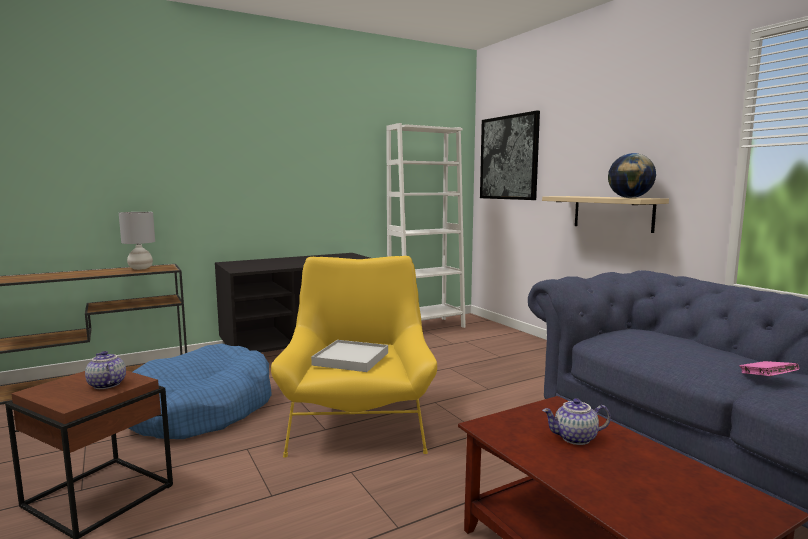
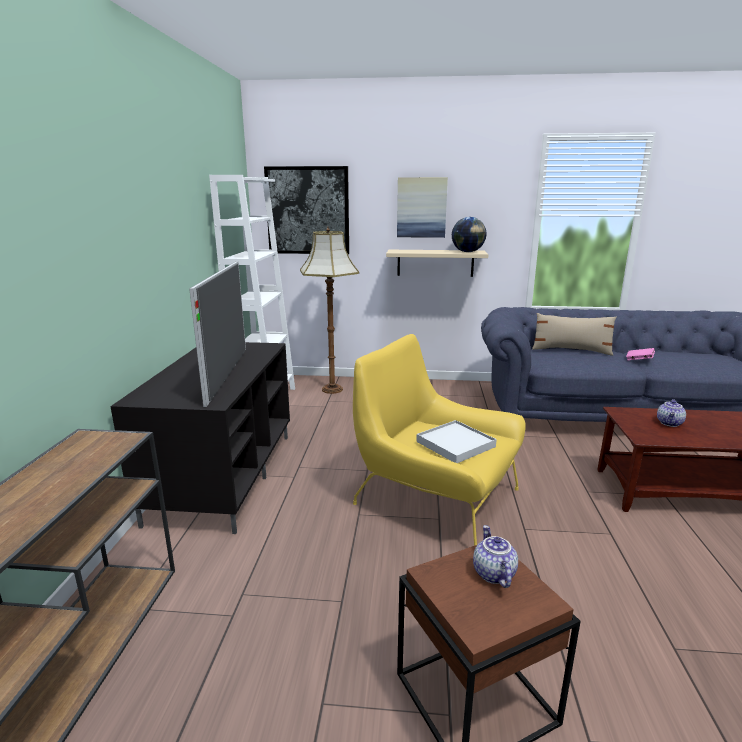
camera: 55 degrees left, 10 degrees up
(106, 385) = (492, 573): teapot -> teapot turned 90 degrees clockwise
(140, 268) = (72, 456): grey table lamp -> none
(201, 409) = (313, 582): blue dog bed -> none
(294, 264) = (228, 374): none -> television
(490, 336) = (332, 389): none -> floor lamp
(601, 147) = (421, 207): none -> picture
(684, 342) = (571, 350): none -> beige pillow

